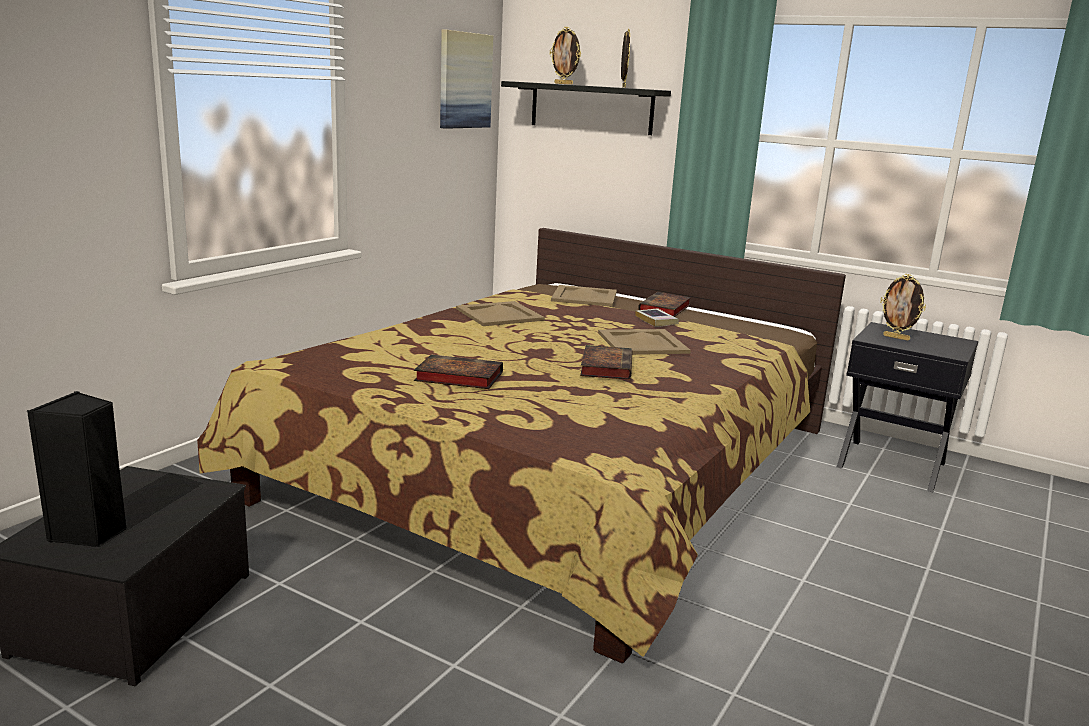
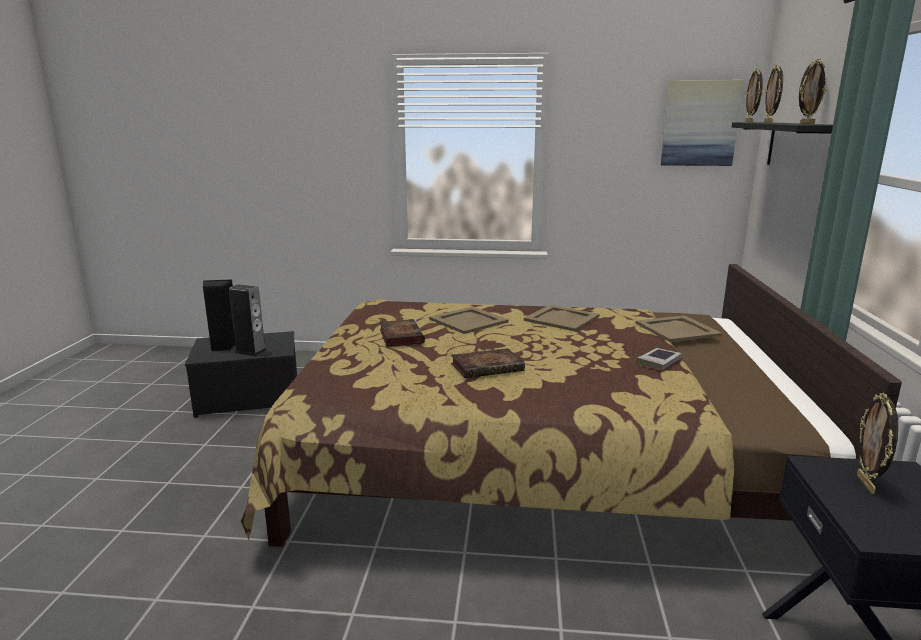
camera: 65 degrees right, 0 degrees up
(168, 513) = (250, 351): none -> speaker
(520, 81) = (750, 122): none -> picture frame
(641, 342) = (577, 368): beige tray -> beige tray (468, 320)
(664, 309) = (730, 362): book -> none

